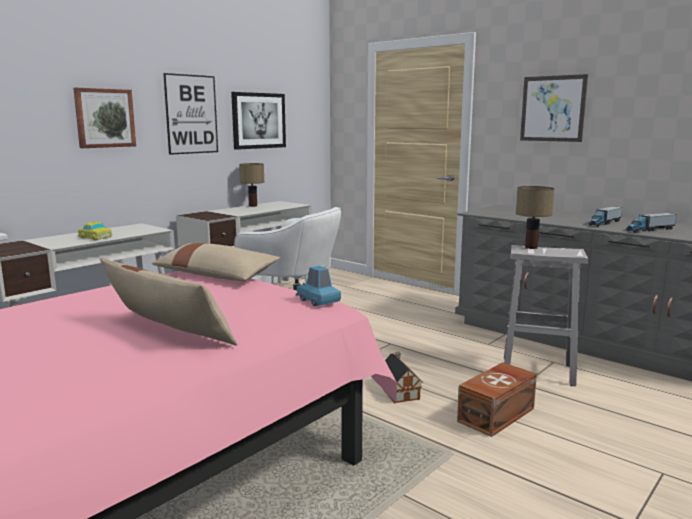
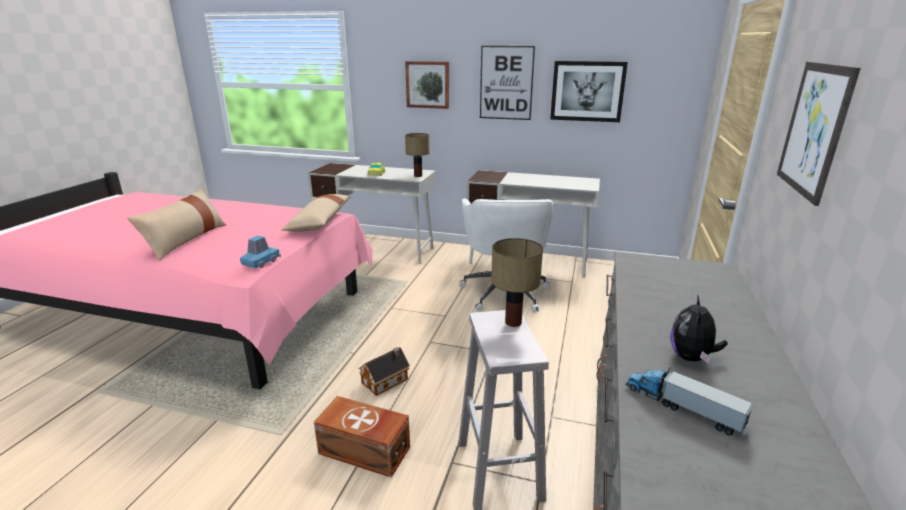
camera: 65 degrees right, 10 degrees up
(253, 206) = (554, 177): table lamp -> table lamp (418, 176)
(604, 223) = (691, 358): toy truck -> plush toy

